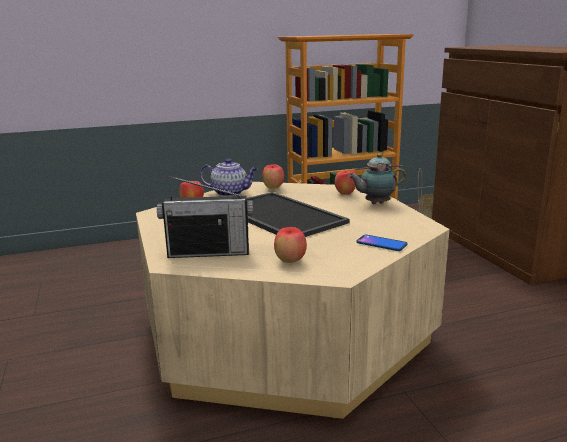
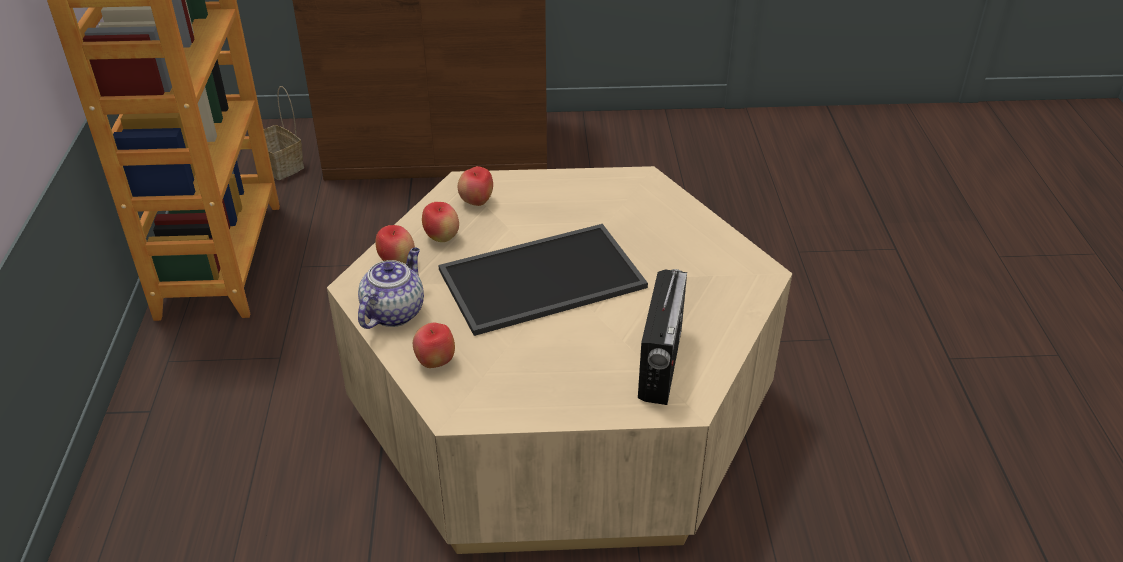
camera: 75 degrees left, 20 degrees up
(290, 261) = (712, 300): apple -> apple (442, 238)
(375, 203) = (537, 189): teapot -> none
(381, 244) = (683, 223): phone -> none

